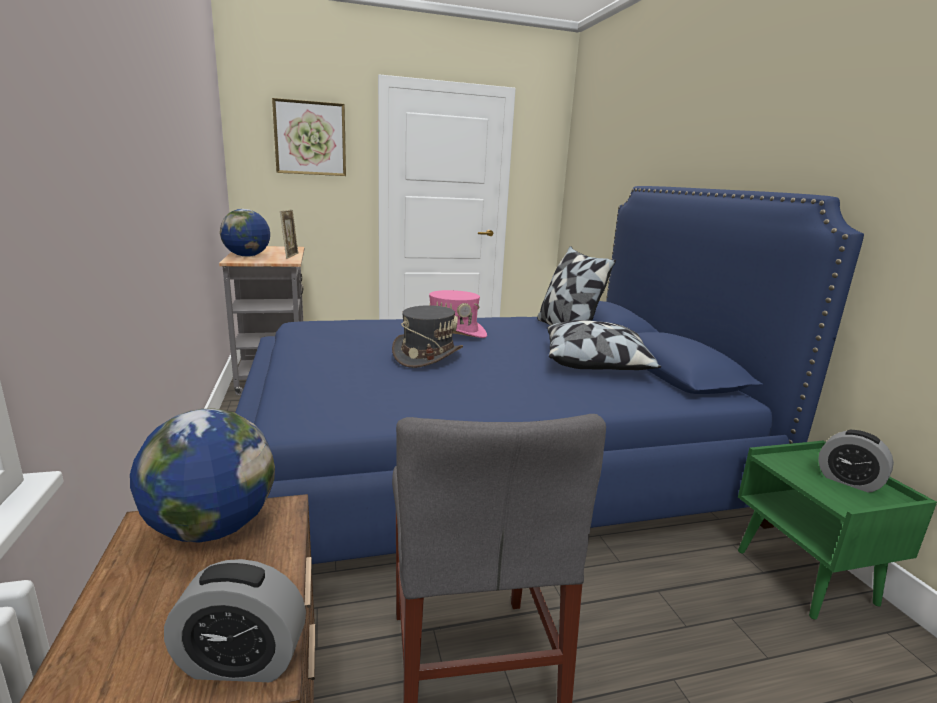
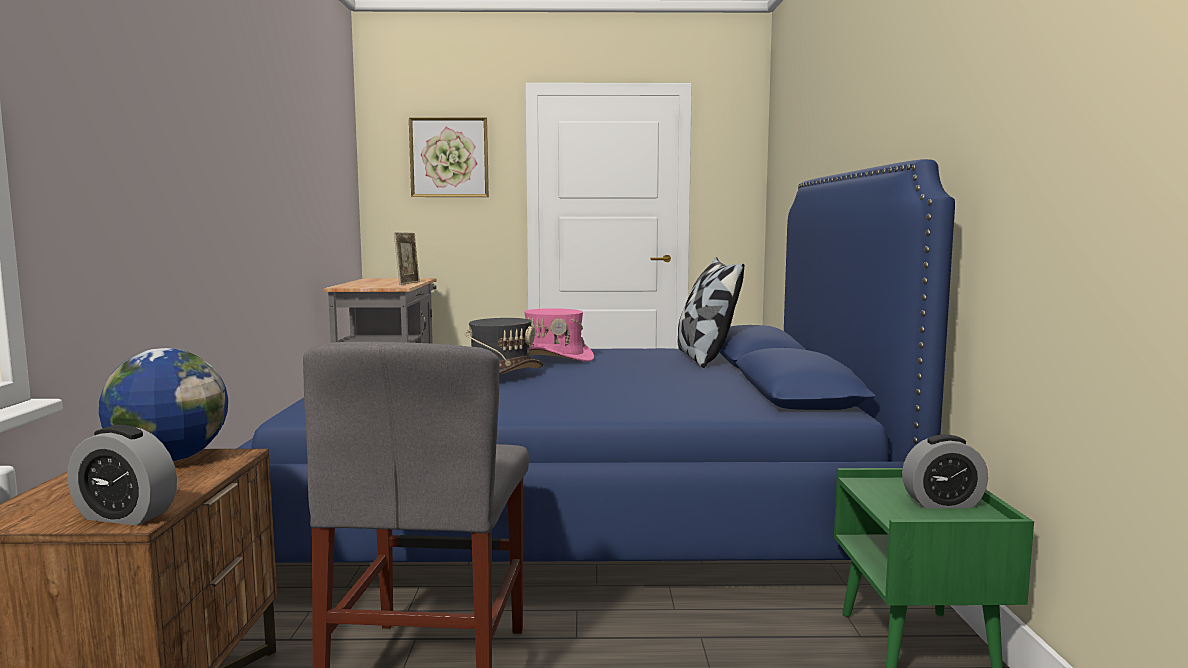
camera: 15 degrees right, 10 degrees down
(247, 256) = (360, 284): globe -> none
(597, 364) = (699, 384): pillow -> none
(848, 481) = (942, 503): alarm clock -> alarm clock turned 60 degrees counterclockwise

